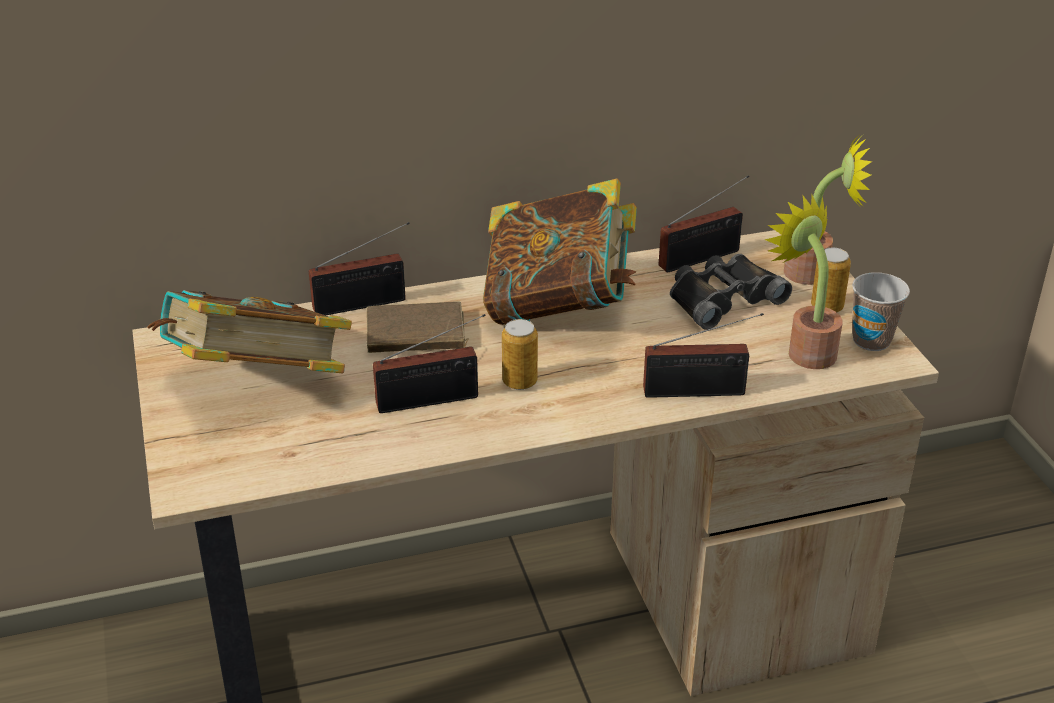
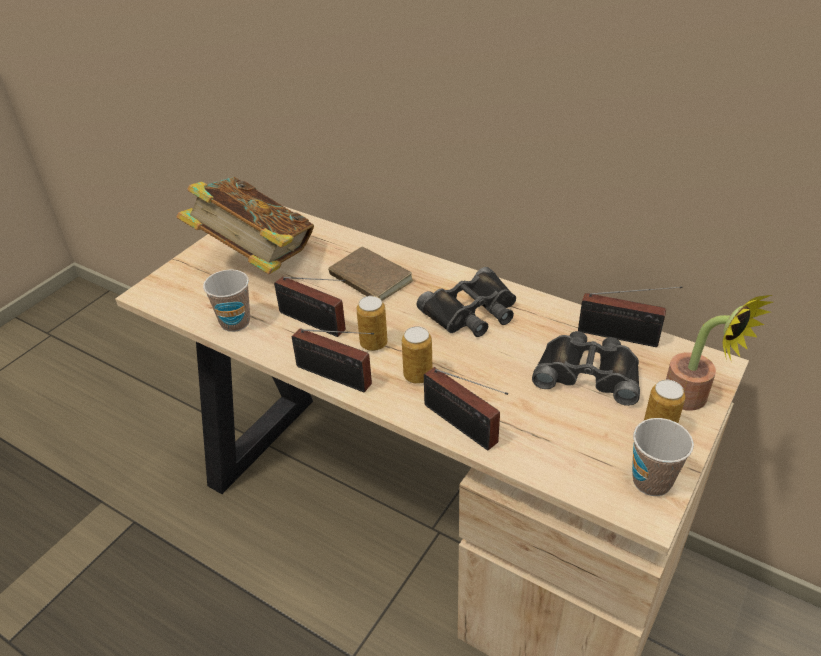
camera: 50 degrees right, 5 degrees up
(348, 449) = (235, 322): none -> cup
(365, 304) = (374, 246): radio -> radio (337, 377)
(559, 307) = (472, 312): book -> black binoculars
(601, 381) = (418, 375): none -> can
(805, 350) = (586, 451): potted plant -> none

